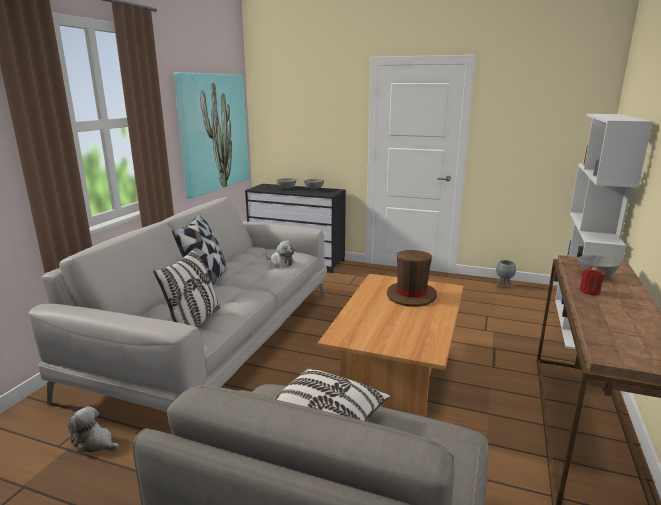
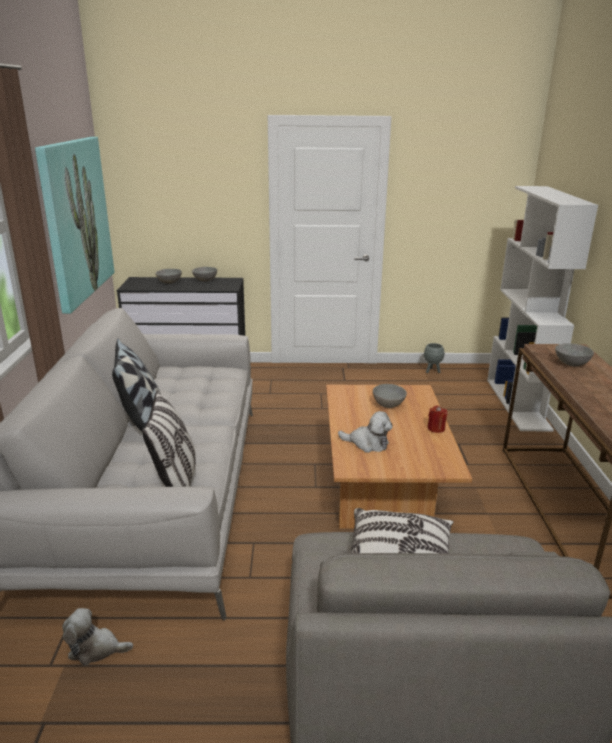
camera: 20 degrees left, 5 degrees up
(281, 263) = (214, 384): plush toy -> plush toy (367, 443)
(411, 295) = (389, 405): brown hat -> grey bowl
(589, 291) = (578, 383): red candle -> red candle (436, 428)

